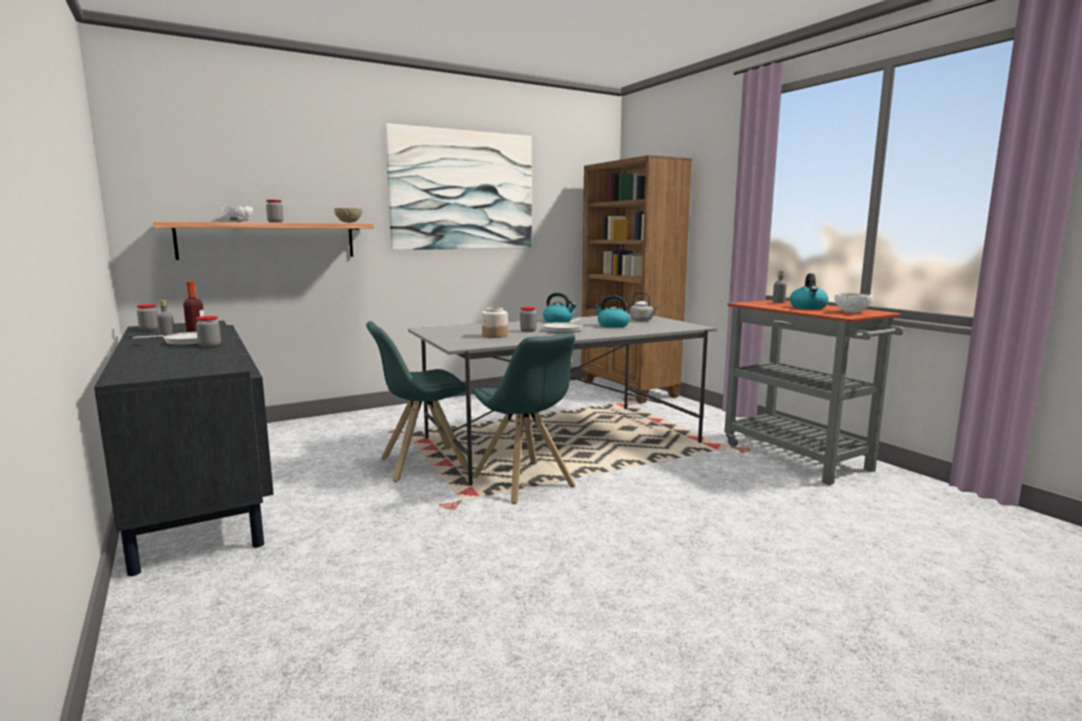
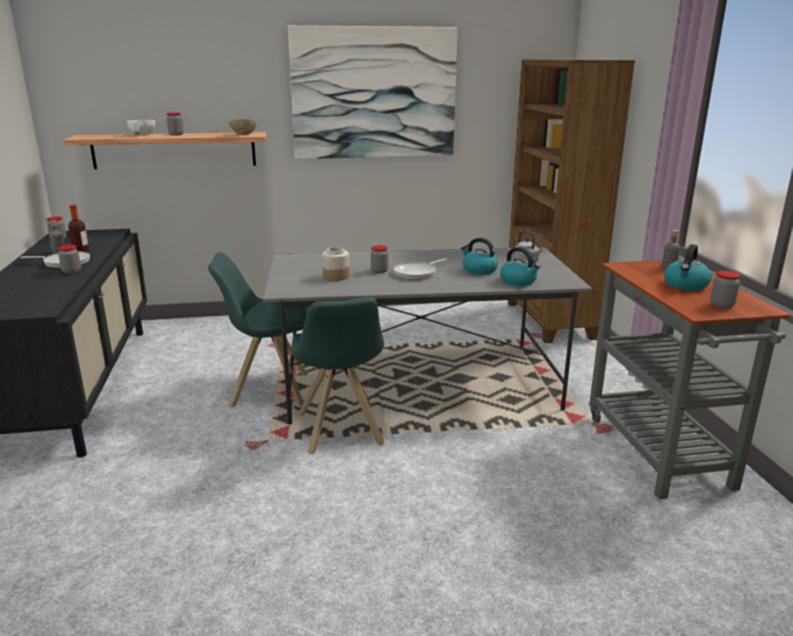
camera: 20 degrees right, 10 degrees up
(558, 321) = (433, 255): kettle -> kettle (519, 281)
(852, 312) = (721, 305): white bowl -> jar

